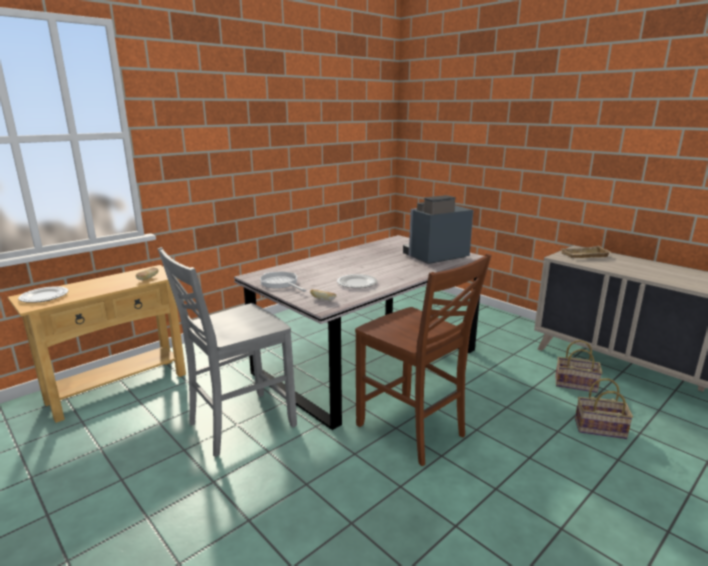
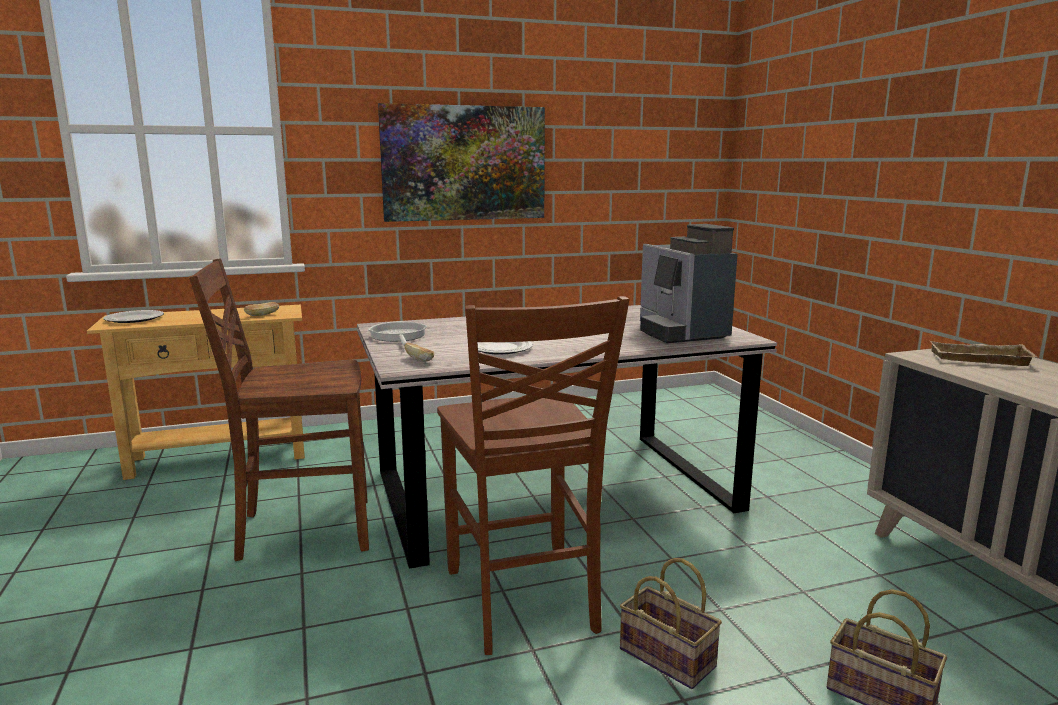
camera: 25 degrees right, 5 degrees down
(239, 424) = (302, 530): grey chair -> brown chair
(254, 151) = (464, 163): none -> picture
(434, 257) = (680, 332): coffee machine -> coffee machine turned 105 degrees counterclockwise
(576, 384) = (903, 608): basket -> basket (670, 658)

